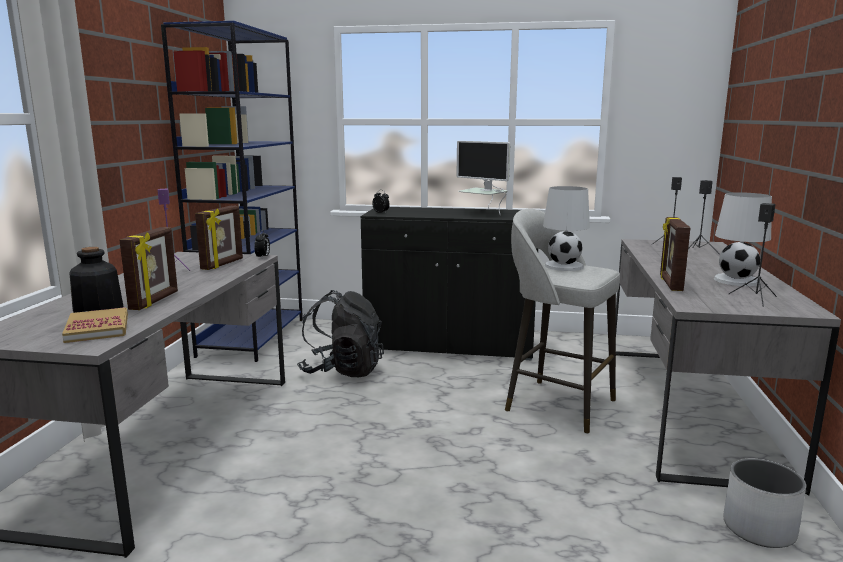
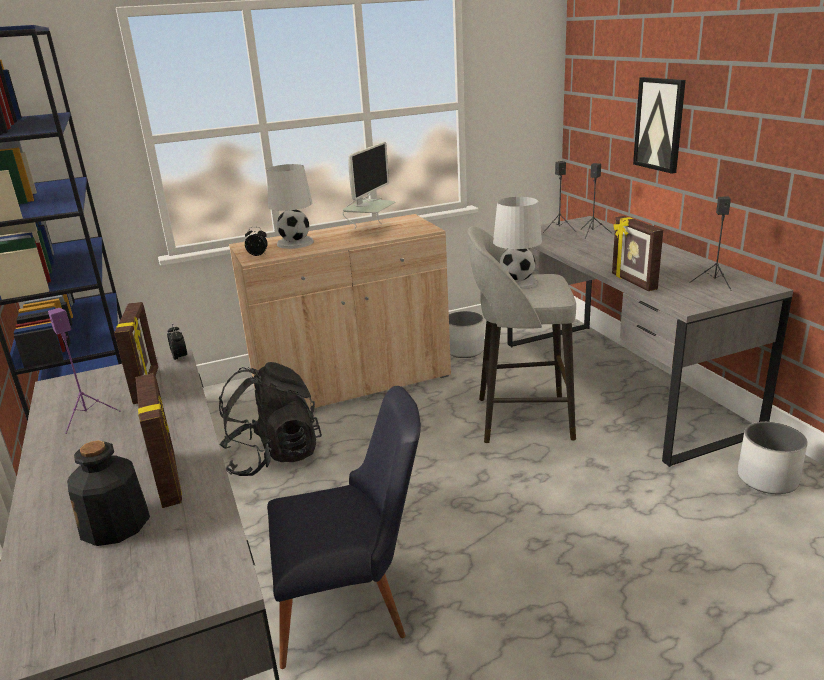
camera: 30 degrees left, 10 degrees up
(97, 328) = (176, 555): book -> none
(283, 471) = (353, 608): none -> black chair
(450, 345) = (352, 383): black cabinet -> beige cabinet
(483, 213) = (370, 230): monitor -> monitor turned 75 degrees counterclockwise
(567, 347) = (465, 350): none -> white planter
(737, 280) = (671, 264): white table lamp -> white table lamp (295, 243)
(773, 143) = (659, 124): none -> picture

